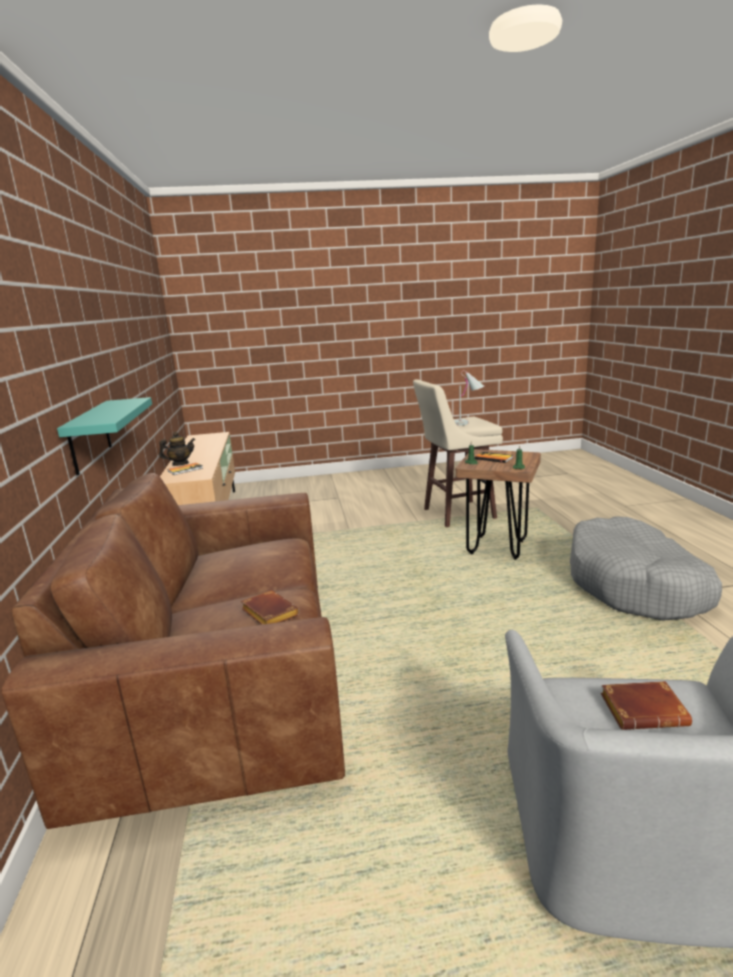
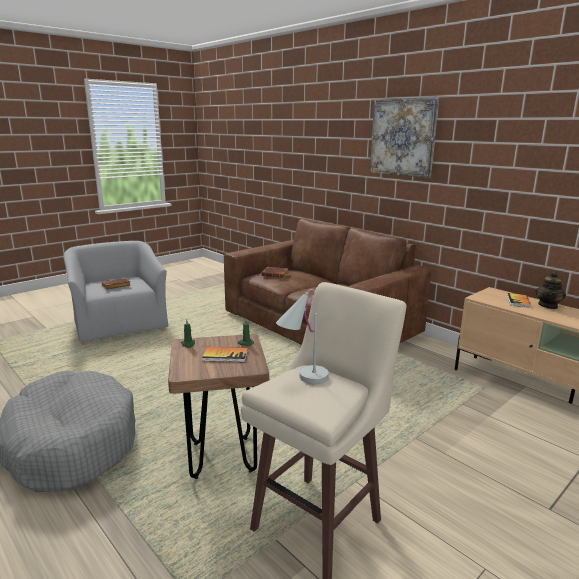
camera: 145 degrees right, 0 degrees up
(55, 321) = (403, 138): none -> picture
(89, 436) = (407, 204): turquoise shelf -> none

